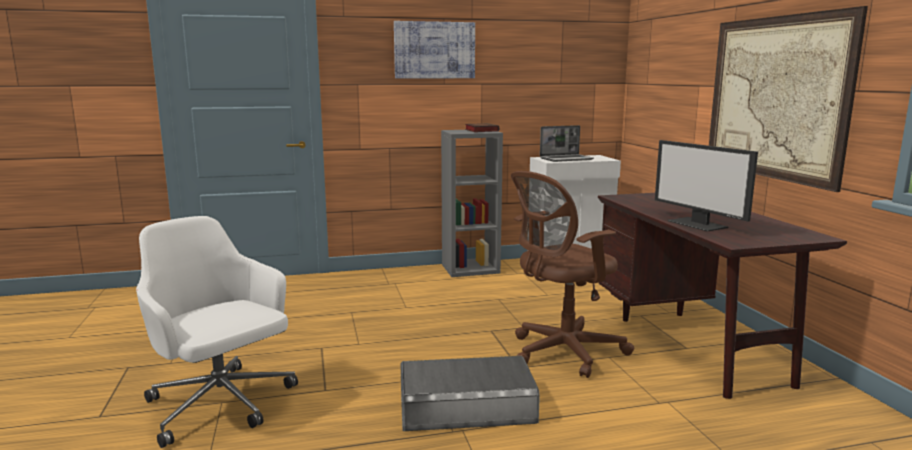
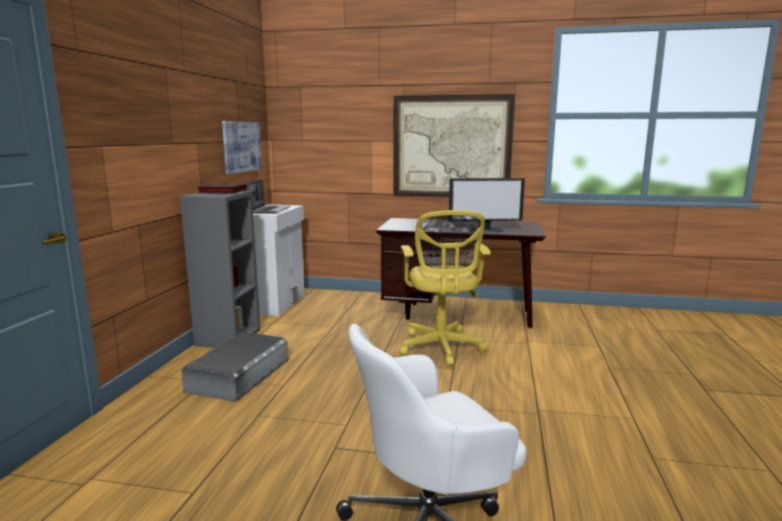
camera: 65 degrees left, 0 degrees up
(434, 50) = (164, 104): picture -> picture (241, 147)
(466, 405) = (502, 400): grey storage box -> grey storage box (239, 375)
(562, 352) = (441, 349): brown office chair -> yellow office chair

